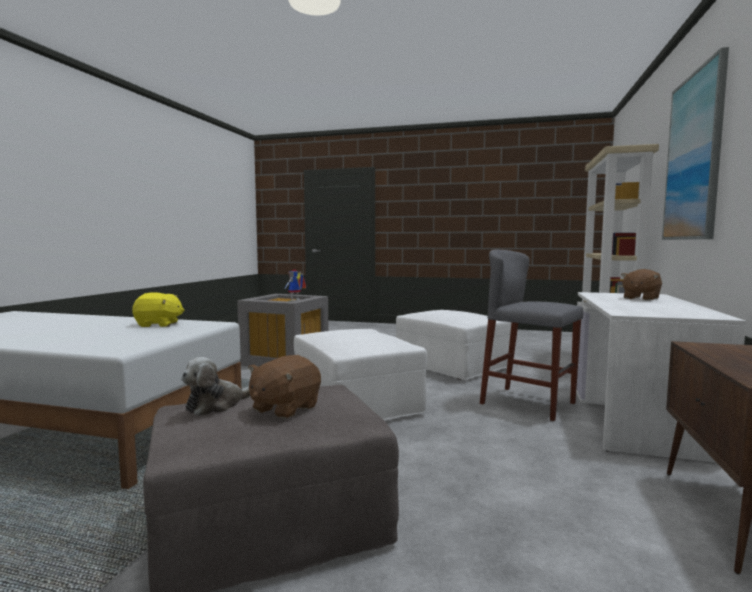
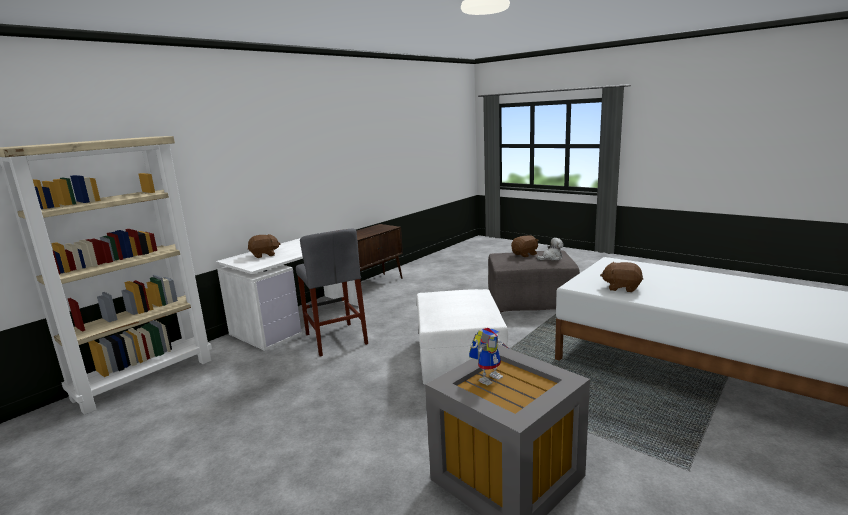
camera: 155 degrees left, 10 degrees up
(158, 325) = (621, 287): yellow plush toy -> brown plush toy
(452, 366) = (301, 405): white ottoman -> none
(694, 157) = (225, 155): picture -> none

